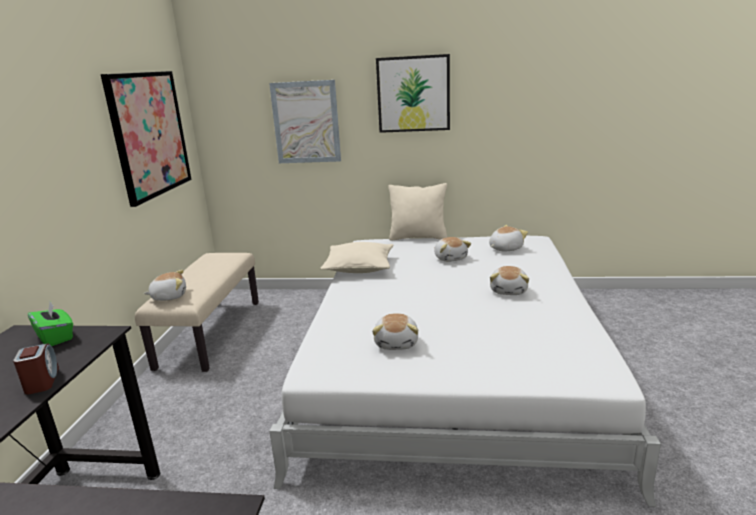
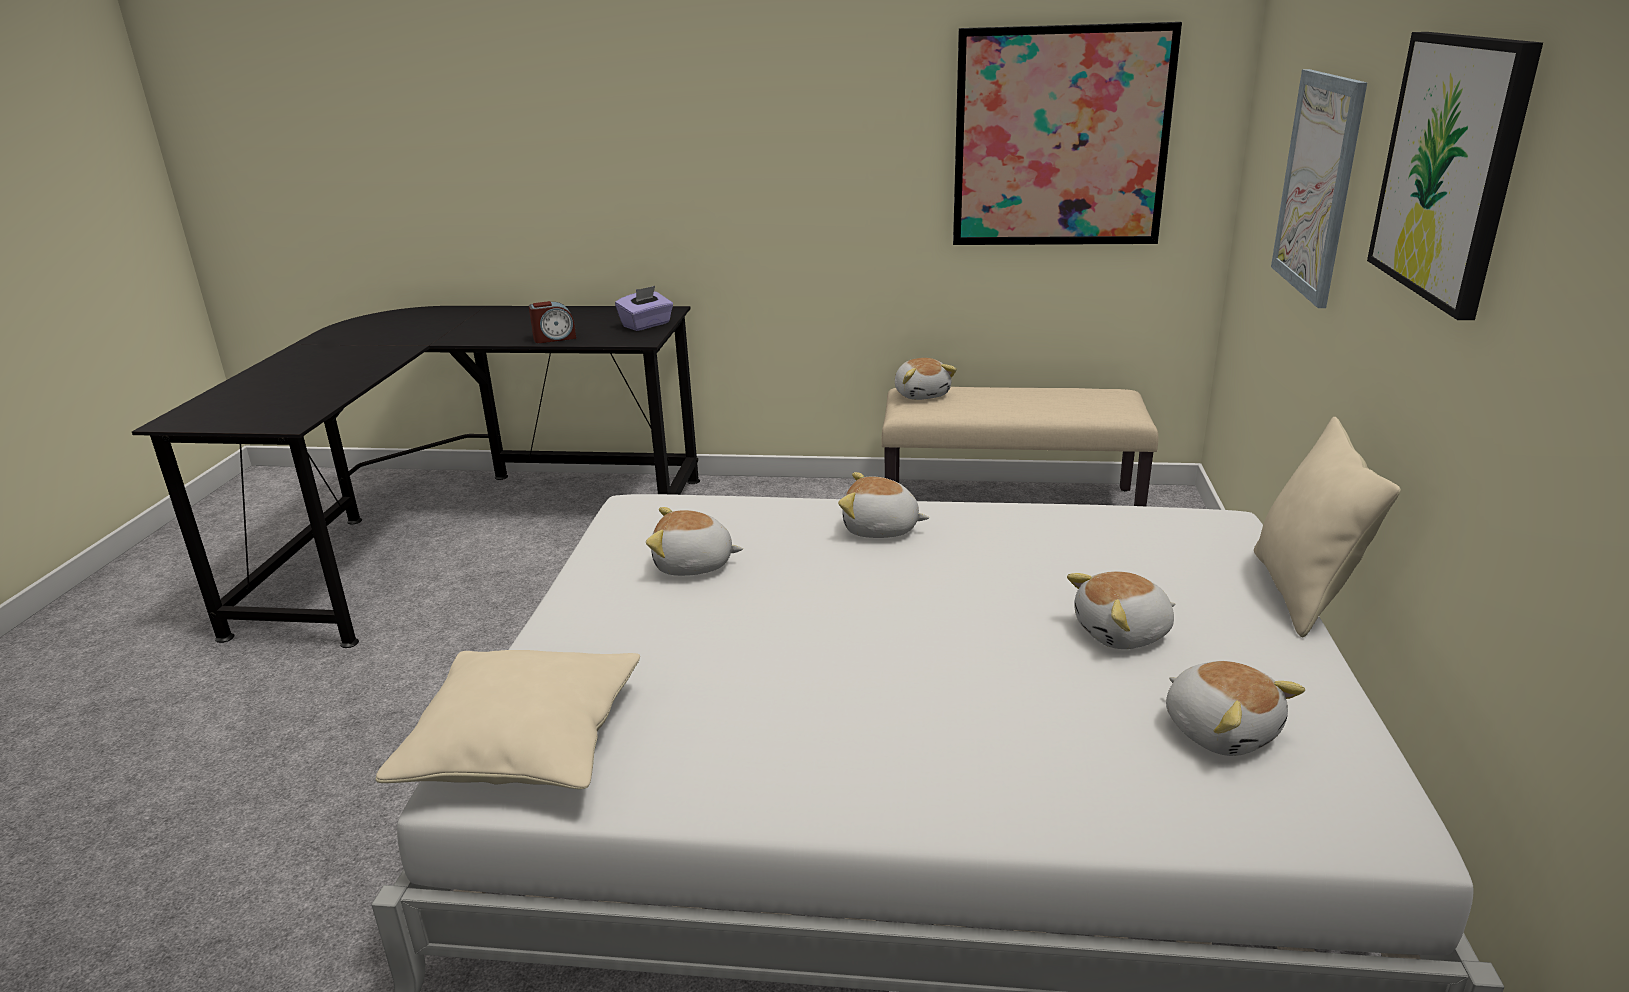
camera: 90 degrees right, 5 degrees up
(56, 337) = (646, 325): green tissue box -> purple tissue box
(359, 267) = (1045, 521): beige pillow -> beige pillow (523, 744)
(509, 291) = (905, 709): plush toy -> plush toy (880, 529)

